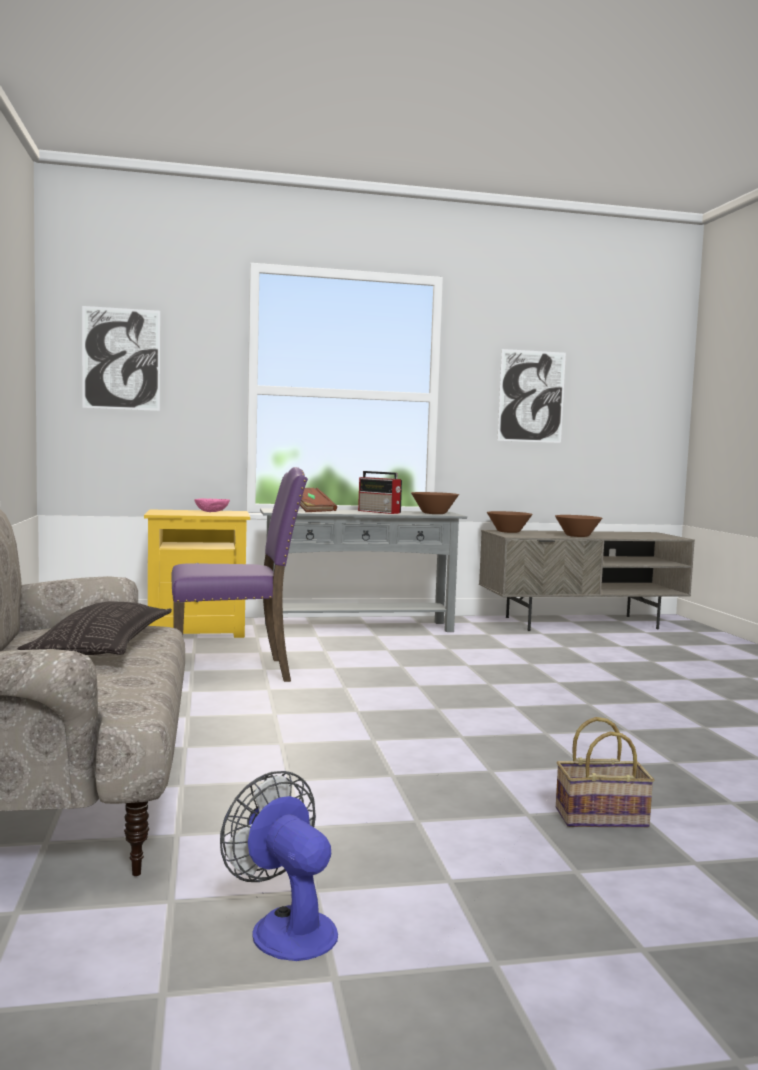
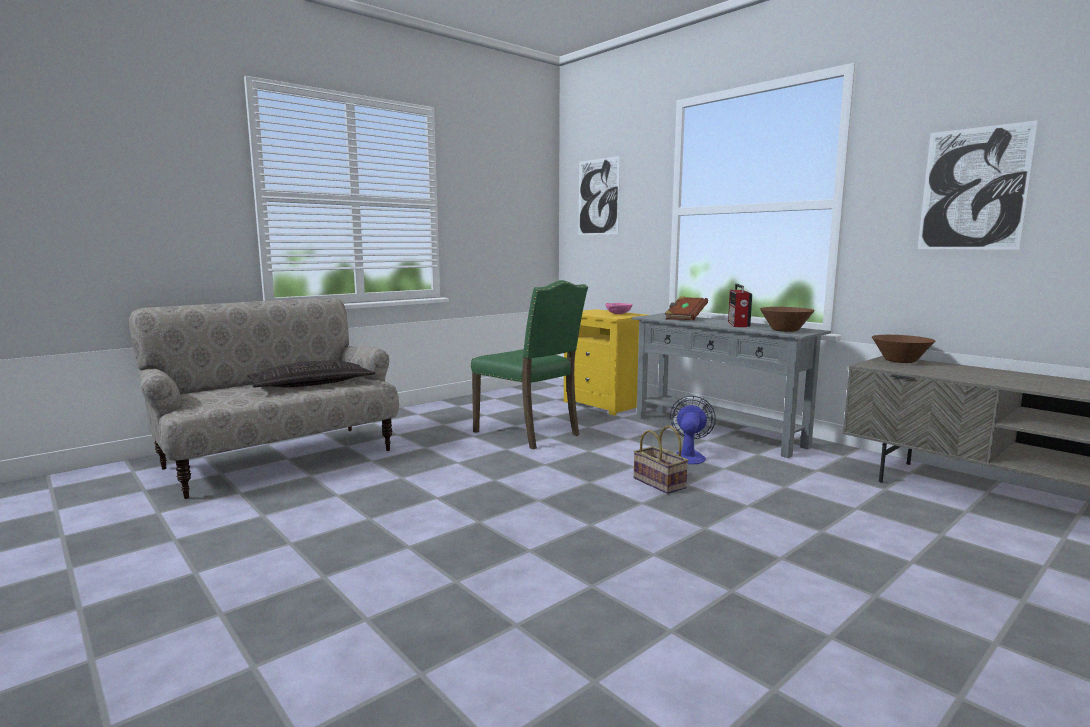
camera: 60 degrees right, 5 degrees up
(233, 671) = (529, 433): purple chair -> green chair
(285, 927) = (128, 543): fan -> fan (689, 456)
(577, 536) = (972, 378): brown bowl -> none
(603, 816) = (336, 608): basket -> basket (661, 483)

